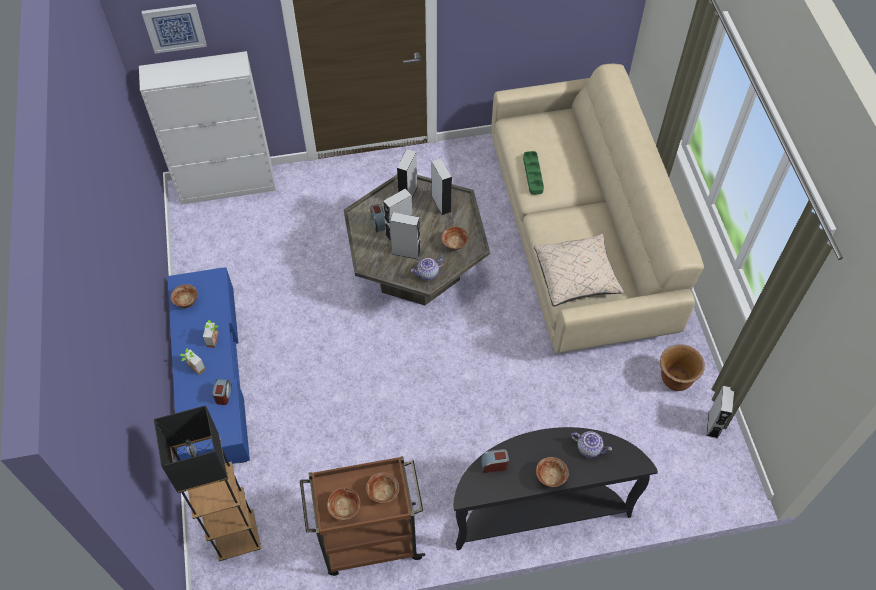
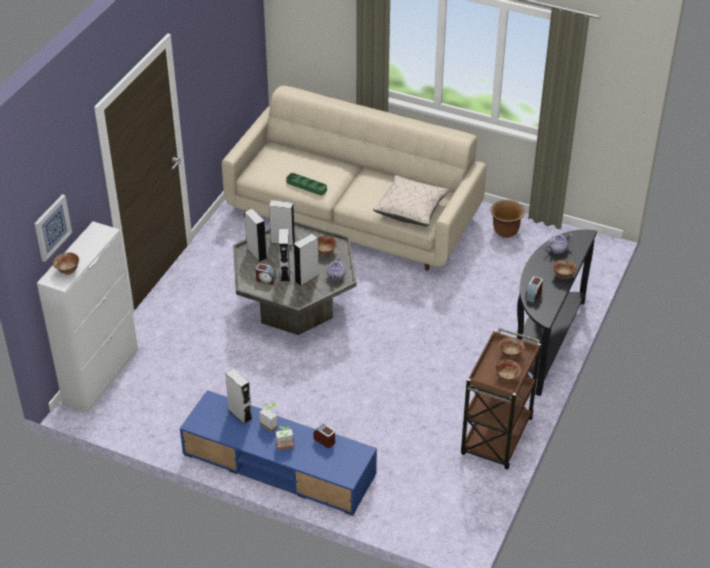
camera: 55 degrees left, 15 degrees down
(187, 302) = (218, 426): bowl -> bowl (68, 270)
(237, 537) = (433, 510): black floor lamp -> none
(713, 424) = (552, 233): grey speaker -> grey speaker (240, 414)

